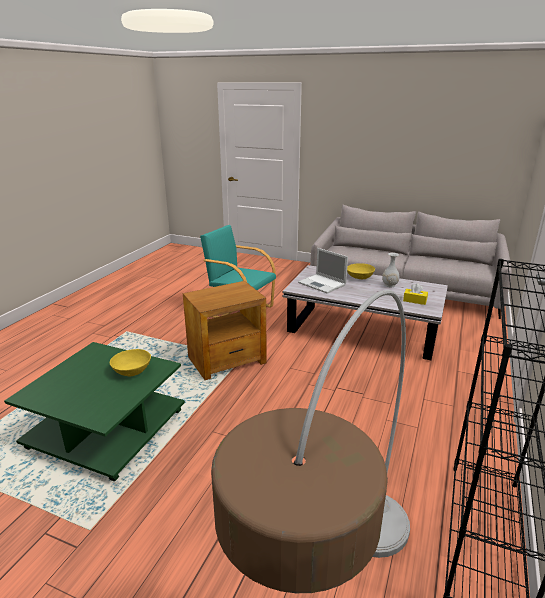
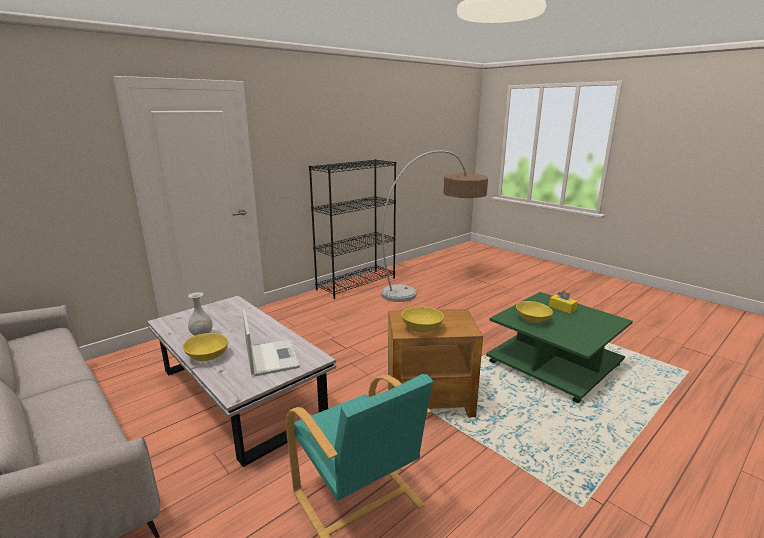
camera: 155 degrees left, 5 degrees down
(229, 289) = (421, 328): none -> yellow bowl
(415, 300) = (222, 312): yellow tissue box -> yellow tissue box (562, 308)

